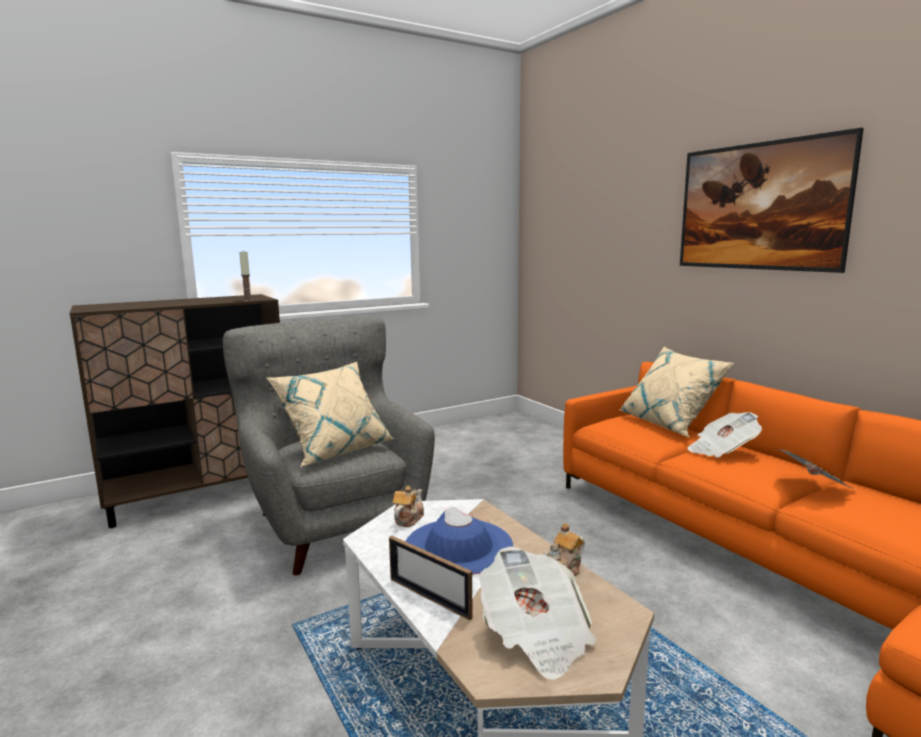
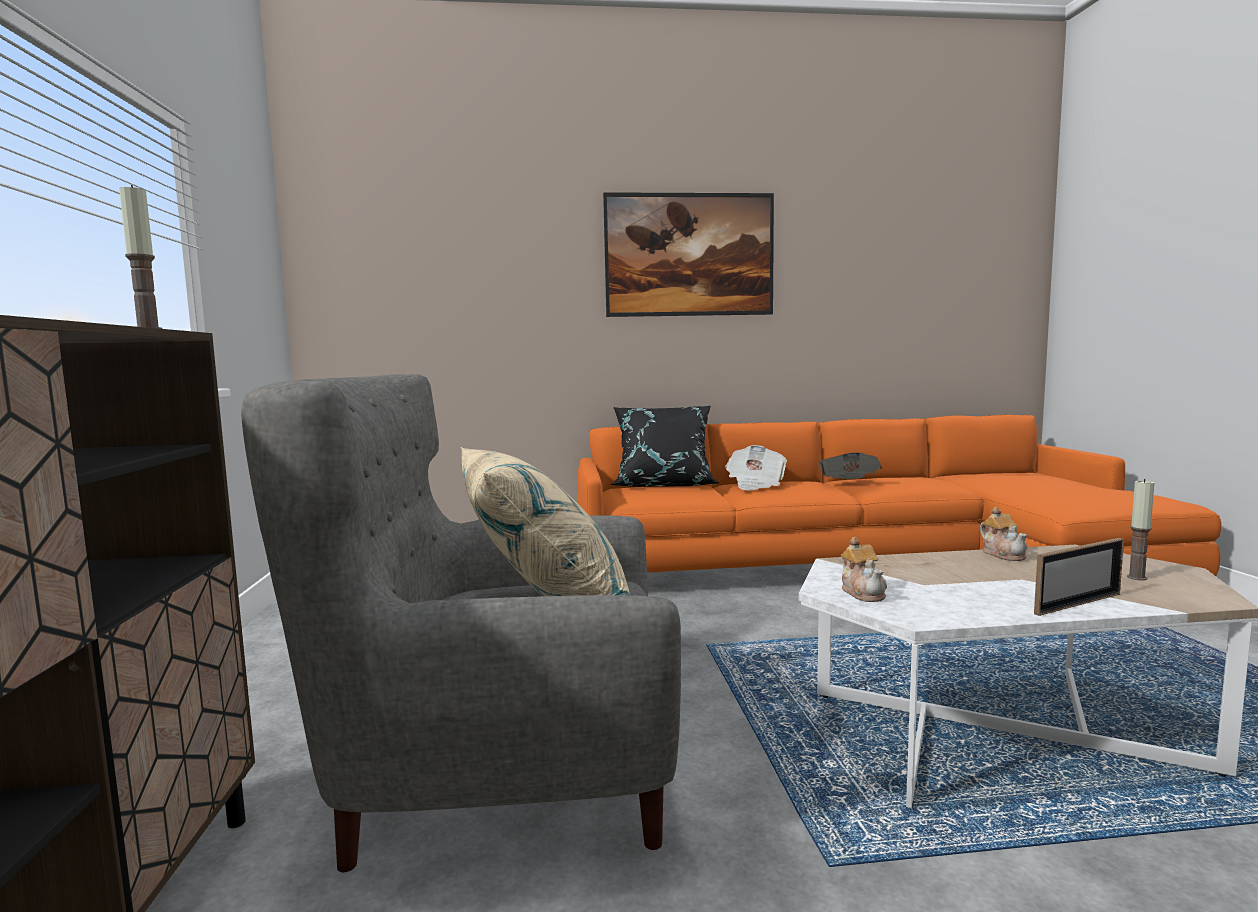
camera: 65 degrees left, 5 degrees down
(408, 519) = (863, 593): teapot -> teapot turned 150 degrees counterclockwise
(458, 546) = (949, 580): blue hat -> none
(536, 636) = (1136, 577): newspaper -> candle
(669, 424) = (664, 485): beige pillow -> black pillow

